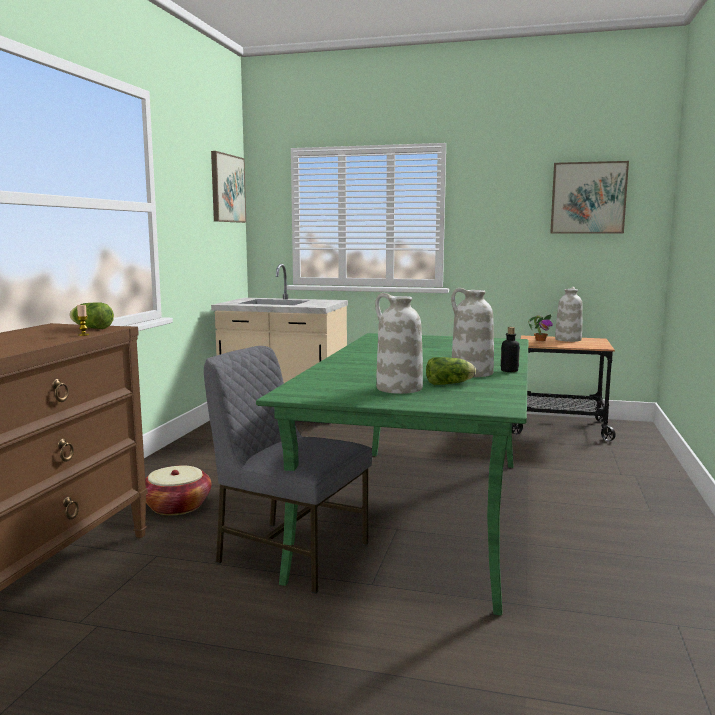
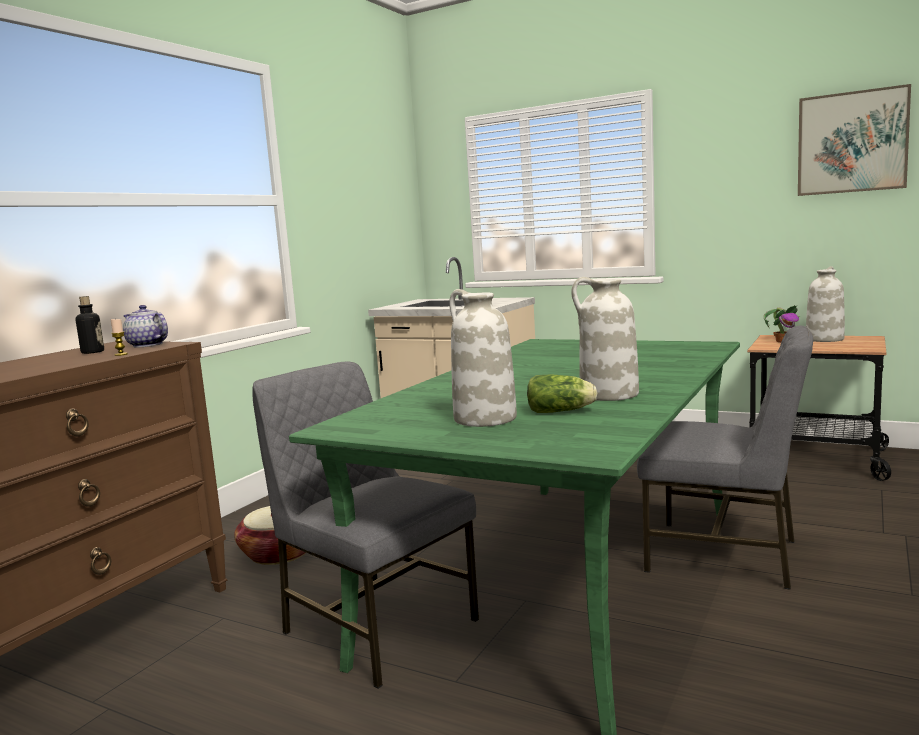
camera: 15 degrees right, 0 degrees up
(90, 328) = (147, 345): lettuce -> teapot
(227, 188) = (390, 172): picture -> none
(509, 371) = (666, 390): bottle -> bottle (92, 352)
(524, 493) = (725, 555): none -> grey chair

